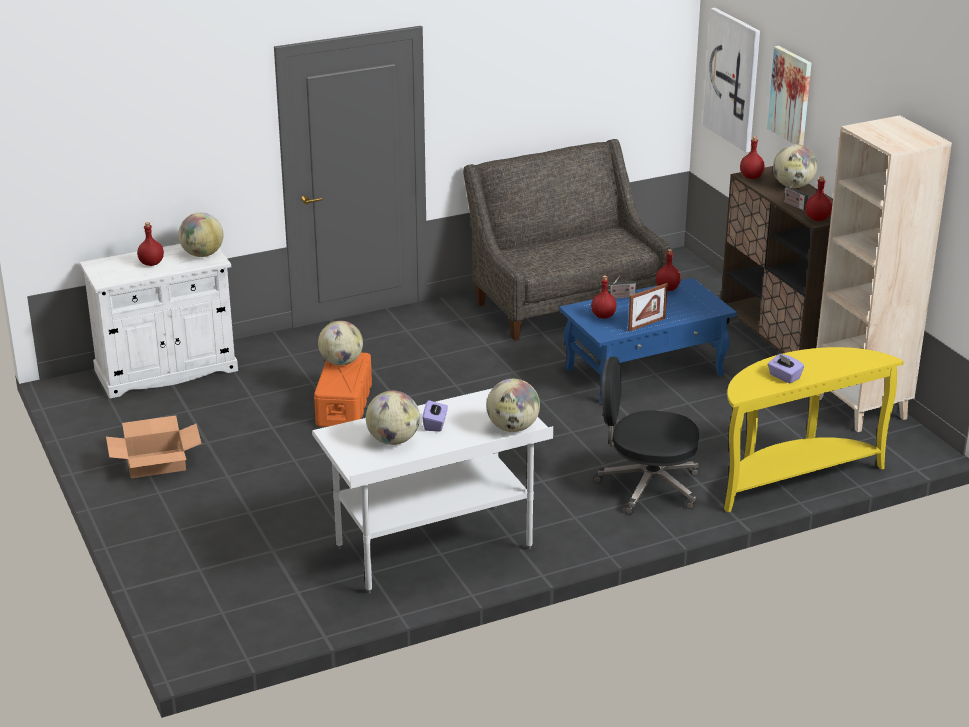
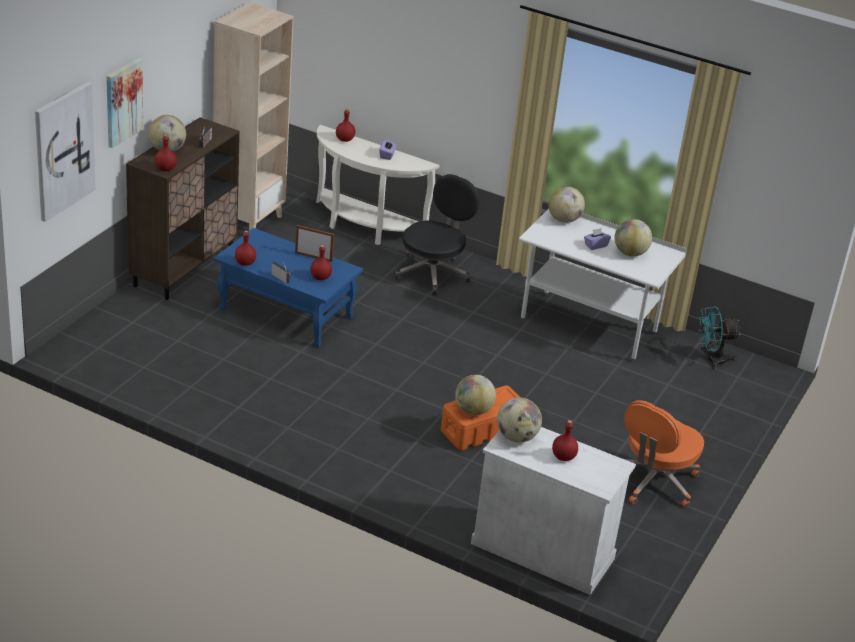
camera: 130 degrees left, 5 degrees up
(156, 463) = (654, 482): cardboard box -> orange office chair
(273, 610) = (711, 360): none -> turquoise fan
(564, 301) = (203, 385): grey sofa -> none
(646, 486) = (433, 273): black office chair -> black office chair turned 120 degrees counterclockwise
(792, 478) = (363, 227): yellow console table -> white console table
(818, 219) = (221, 131): red bottle -> red bottle (344, 139)

